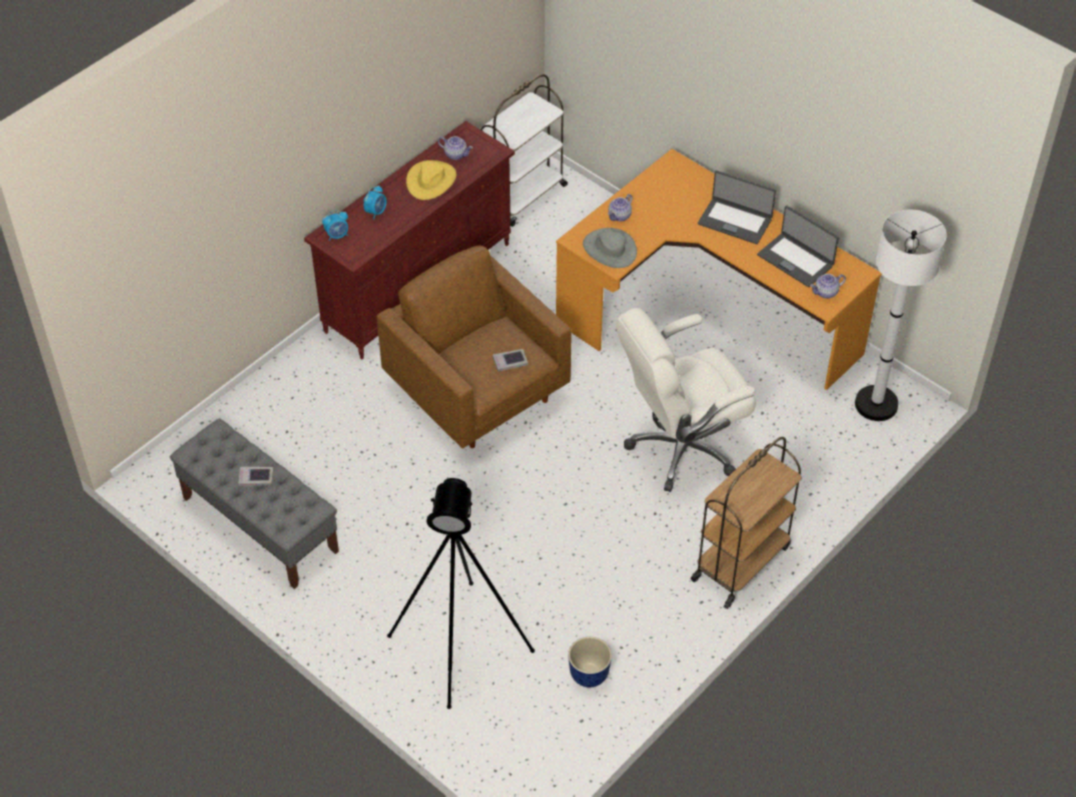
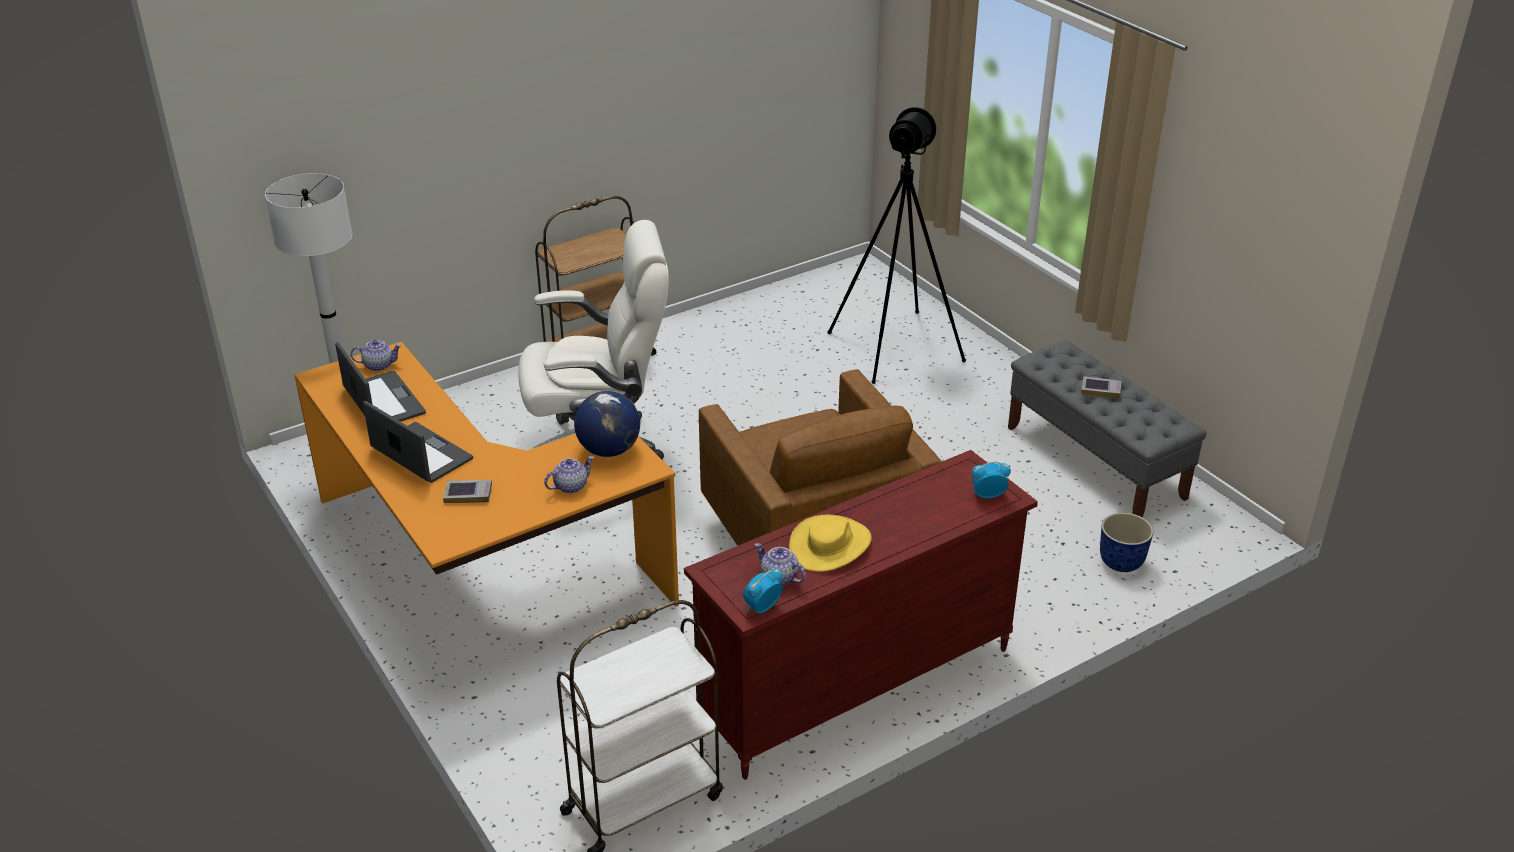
camera: 165 degrees left, 15 degrees down
(376, 212) = (925, 516): alarm clock -> alarm clock (762, 608)
(510, 362) = (780, 433): book -> book (468, 494)
(588, 675) = (784, 313): planter -> planter (1121, 562)
(609, 249) = (609, 450): grey hat -> globe

